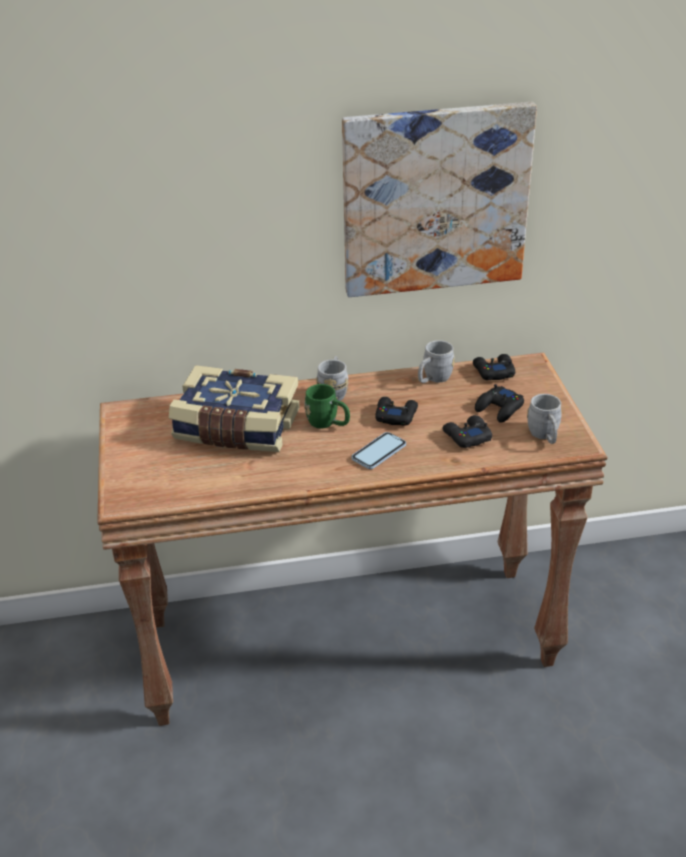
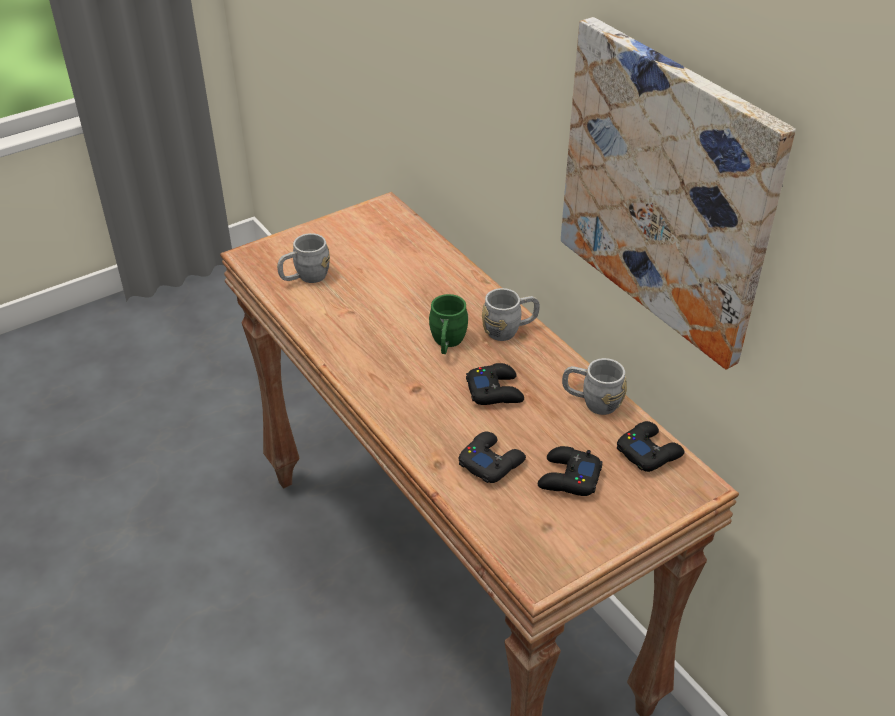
camera: 65 degrees right, 5 degrees up
(236, 428) = (399, 284): book -> none
(379, 452) = (417, 397): phone -> none
(545, 436) = (536, 537): grey mug -> grey mug (305, 277)

